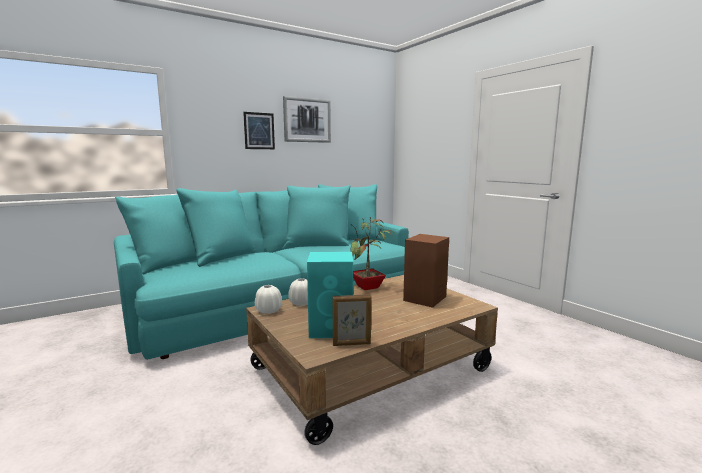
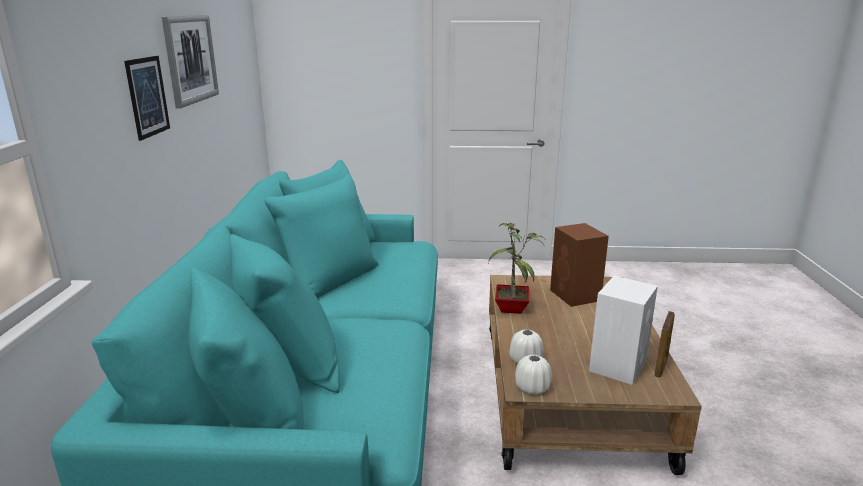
camera: 55 degrees left, 10 degrees up
(332, 329) = (618, 365): turquoise speaker -> white speaker

